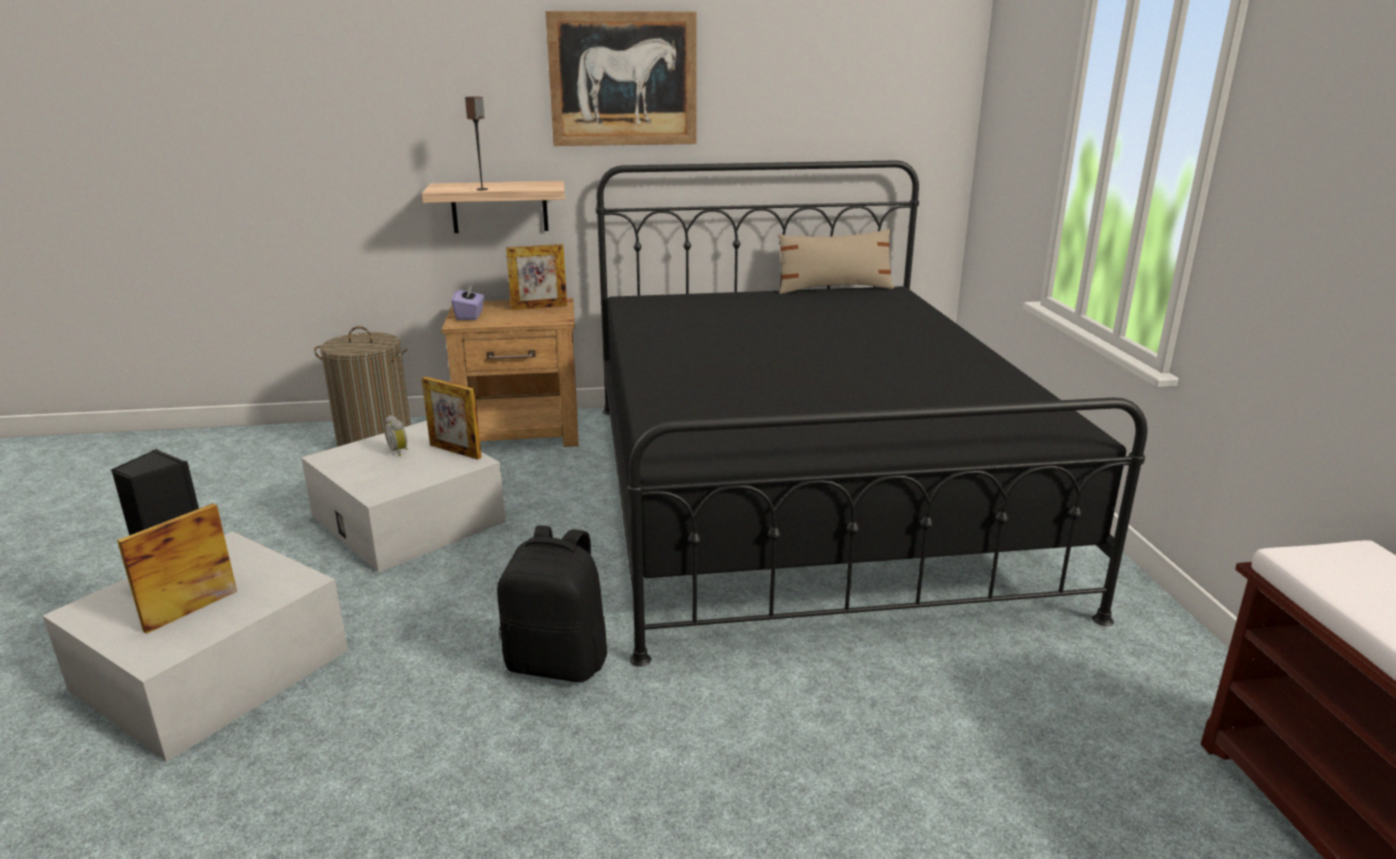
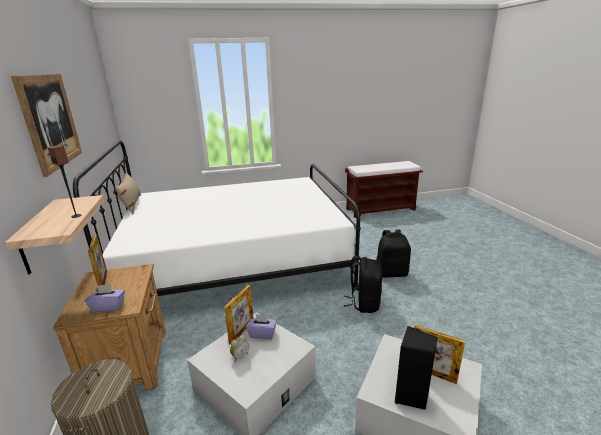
camera: 95 degrees left, 0 degrees up
(436, 466) = (262, 333): none -> purple tissue box
(696, 752) = (391, 273): none -> black backpack
(802, 494) = (237, 261): black bed -> white bed

